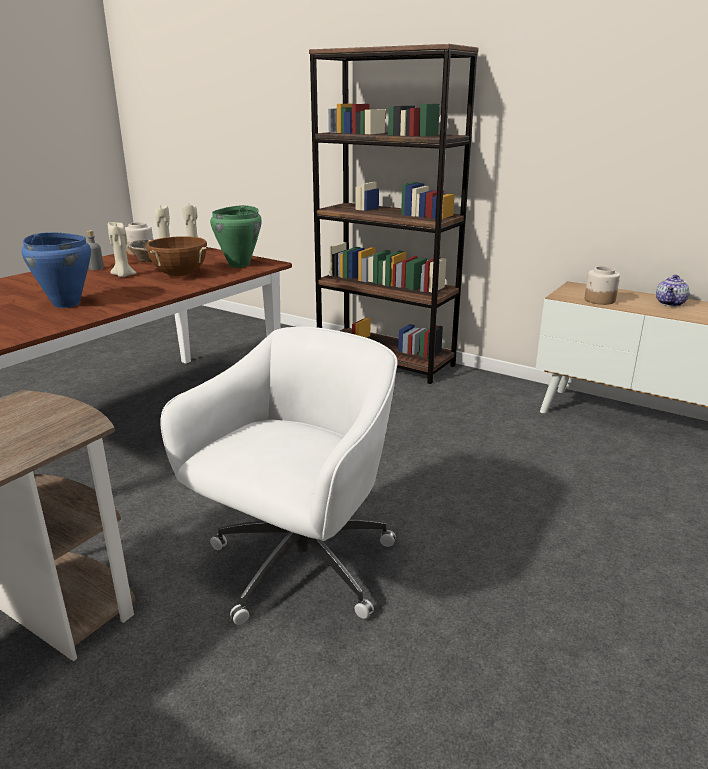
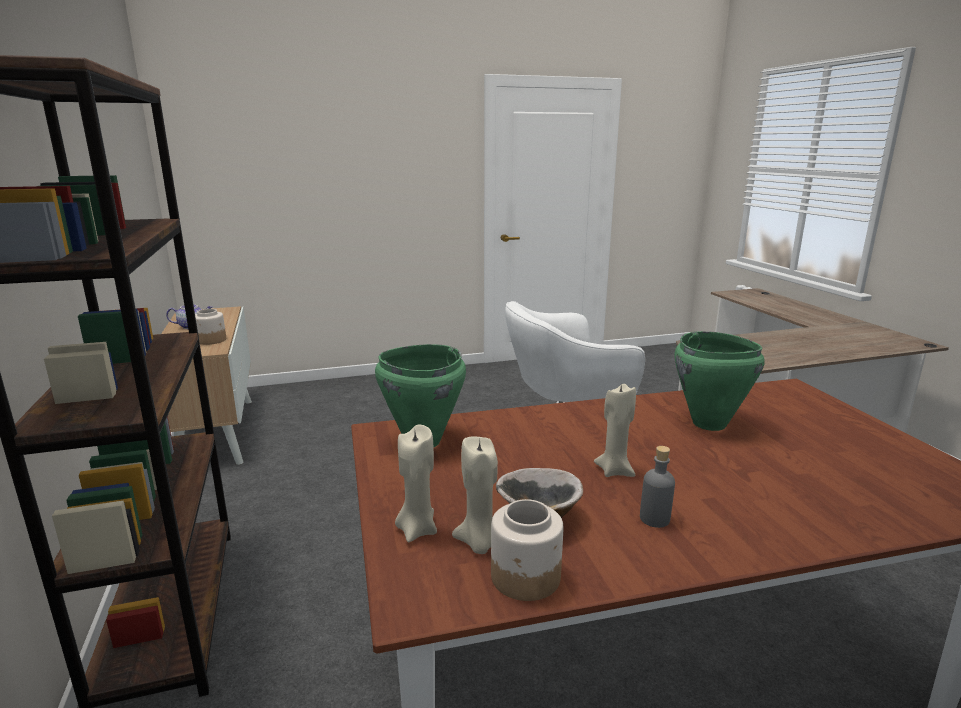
camera: 140 degrees left, 5 degrees down
(66, 304) = (709, 424): blue cooking pot -> green cooking pot
(180, 275) = (531, 443): brown cooking pot -> none

